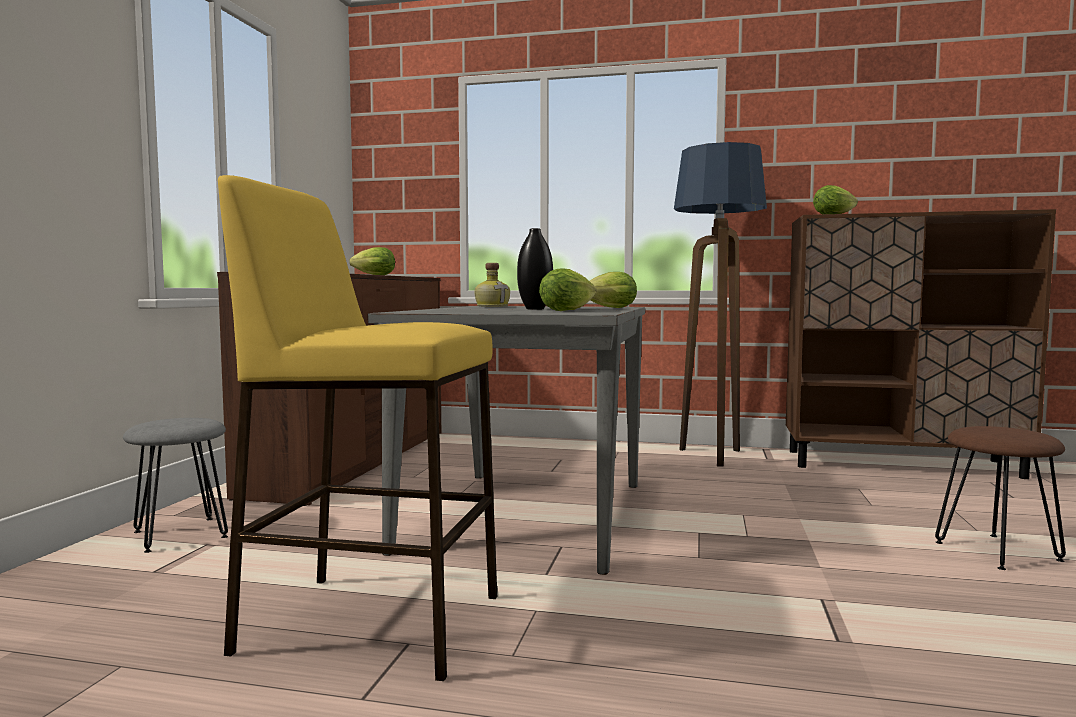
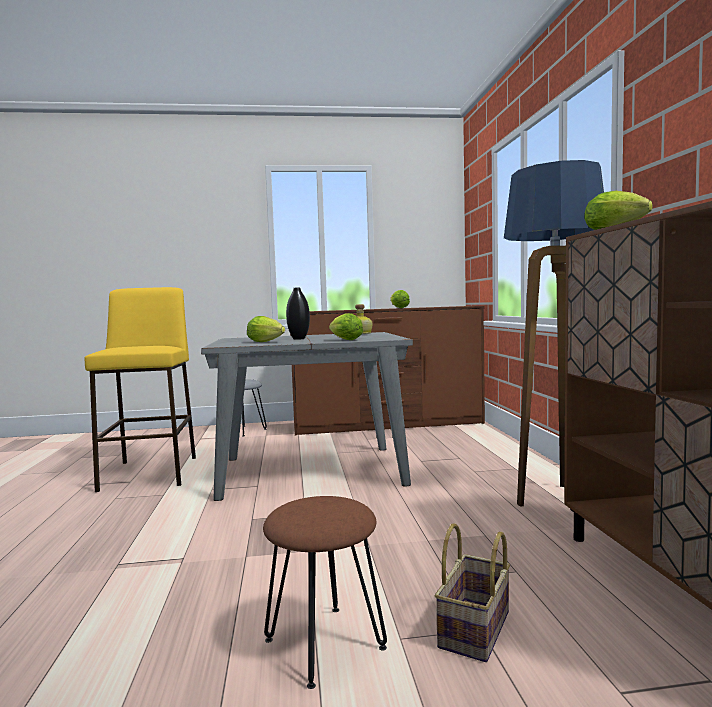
camera: 70 degrees right, 0 degrees up
(957, 511) = (476, 631): none -> basket

